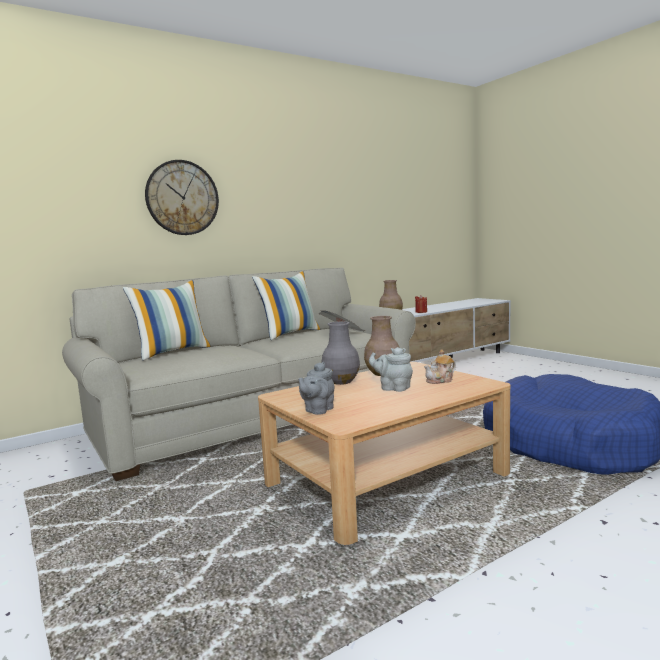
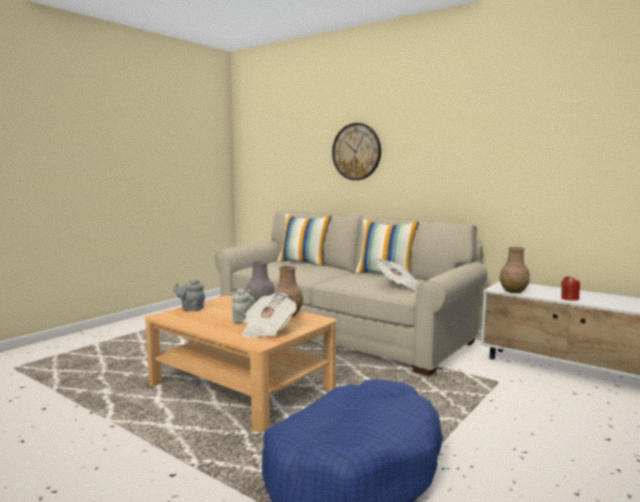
camera: 70 degrees right, 0 degrees up
(440, 380) = (267, 330): teapot -> newspaper

